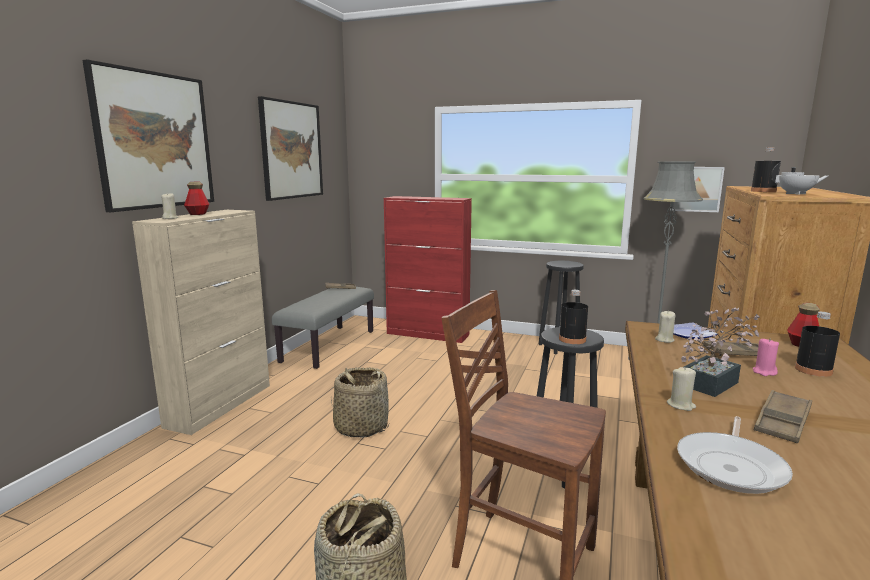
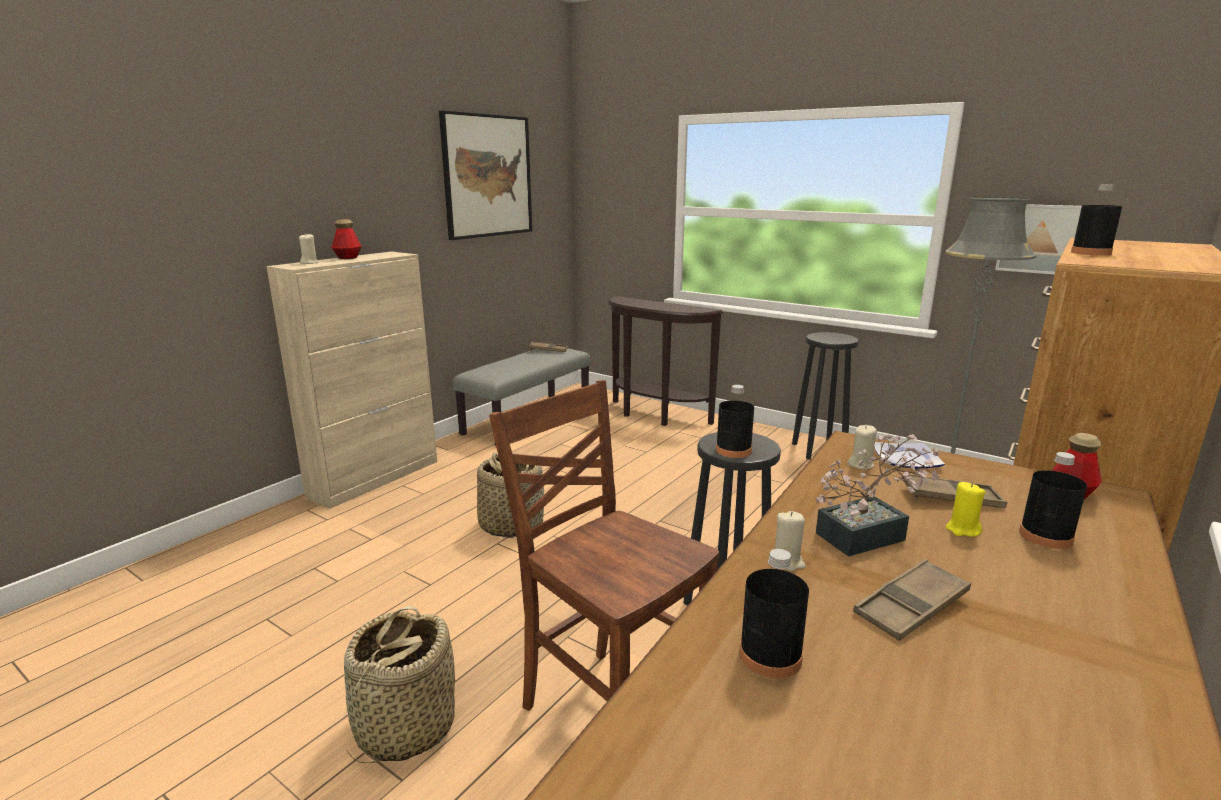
camera: 15 degrees right, 5 degrees up
(155, 140) = (297, 171): picture -> none
(428, 334) = (654, 416): red cabinet -> brown console table
(731, 466) = (770, 656): frying pan -> black bottle
(764, 372) = (962, 530): pink candle -> yellow candle
(796, 194) = (1129, 261): white teapot -> none

